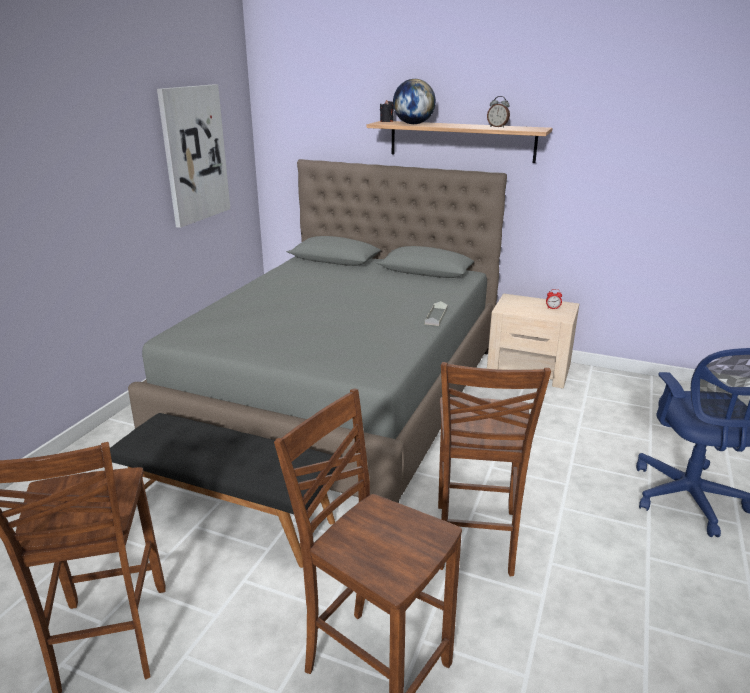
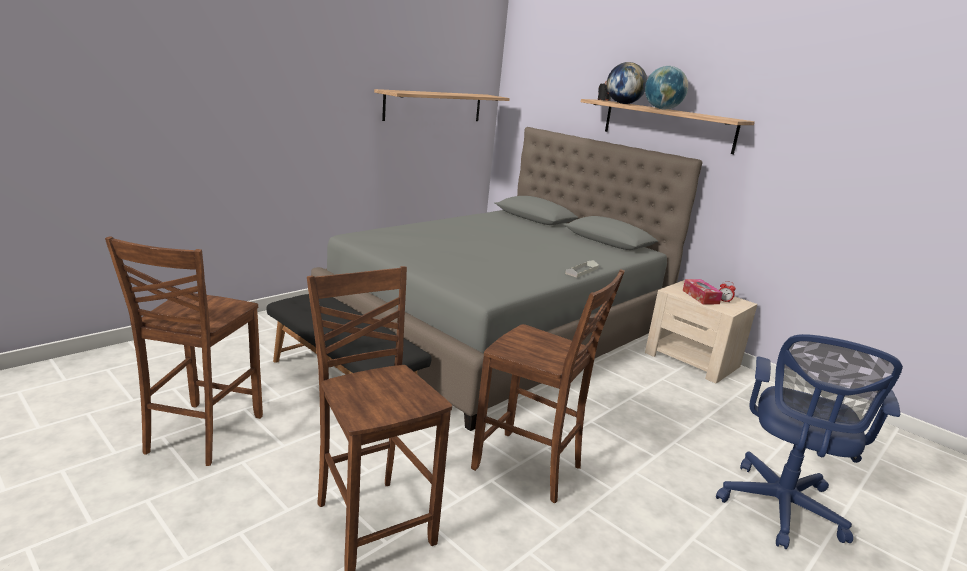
camera: 20 degrees right, 5 degrees down
(194, 154) = (434, 106): picture -> shelf
(459, 126) = (662, 109): none -> globe
(474, 540) = (529, 468): brown chair -> brown chair turned 90 degrees counterclockwise
(497, 127) = (698, 114): alarm clock -> none
(531, 309) = (700, 297): none -> tissue box

